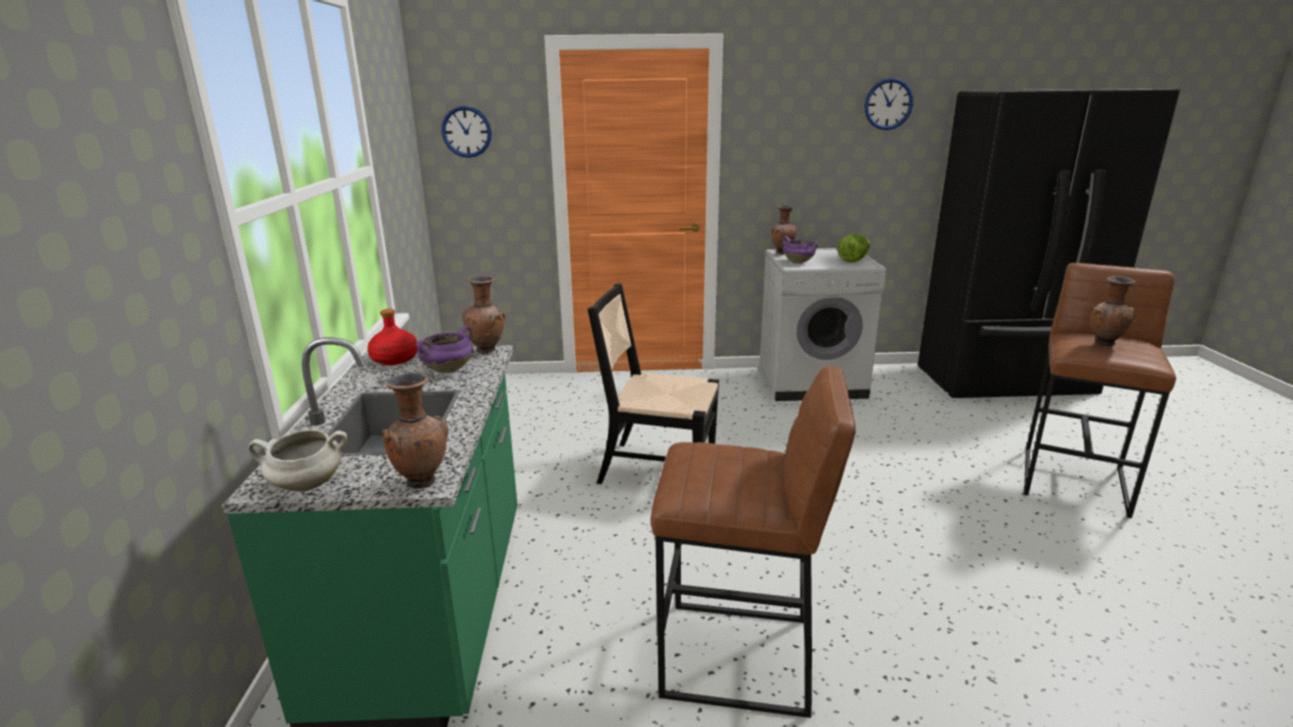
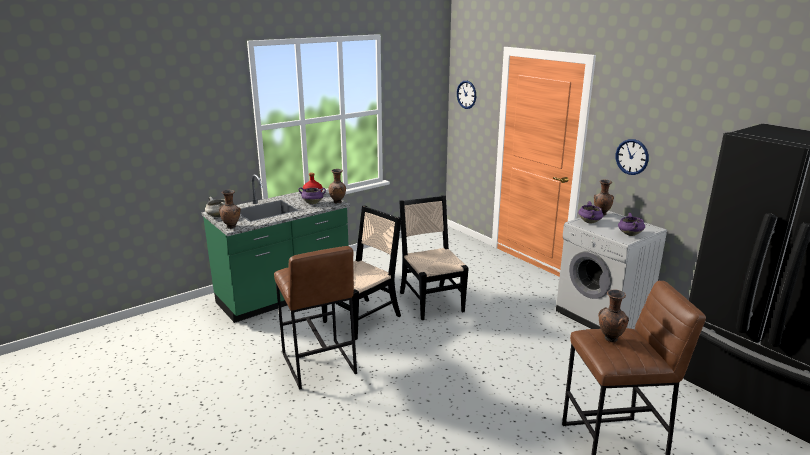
camera: 55 degrees right, 0 degrees up
(634, 549) = (362, 319): none -> chair
(854, 260) = (629, 234): lettuce -> purple cooking pot
(888, 104) = (706, 122): wall clock -> wall clock (632, 157)

